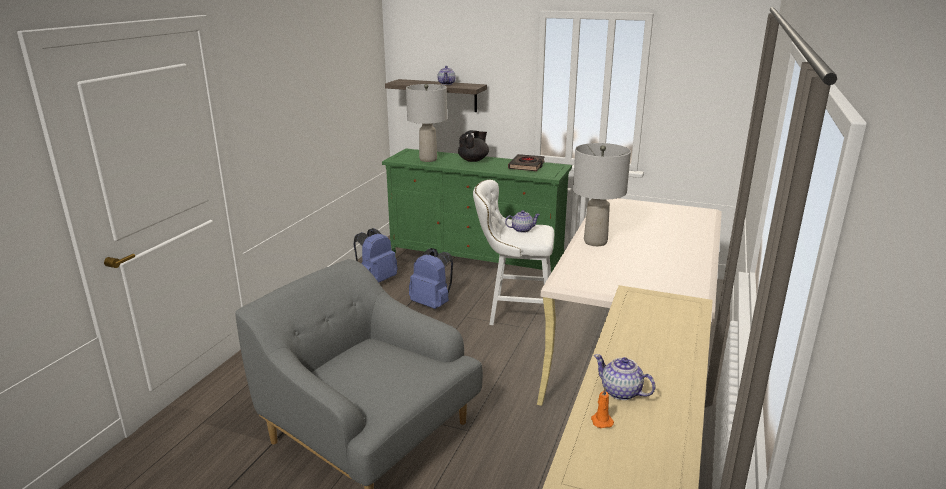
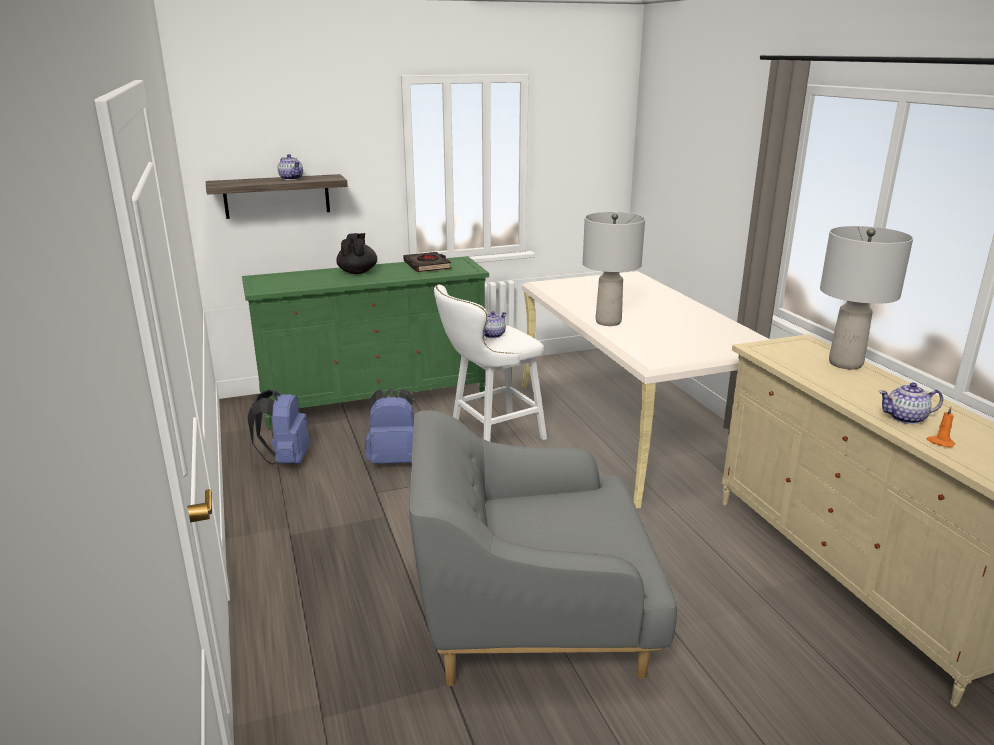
camera: 40 degrees left, 0 degrees up
(428, 159) = (301, 282): grey table lamp -> grey table lamp (844, 363)

